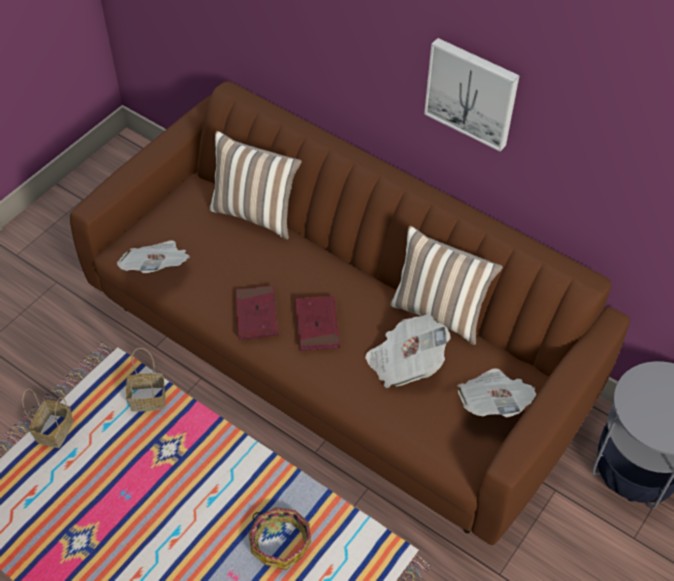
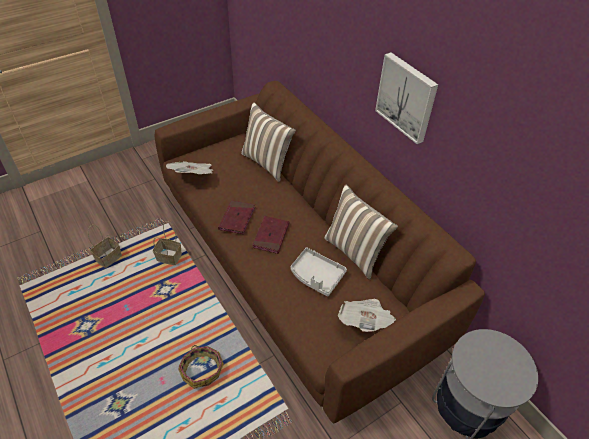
camera: 20 degrees right, 5 degrees down
(405, 362) = (316, 276): newspaper -> grey tray

